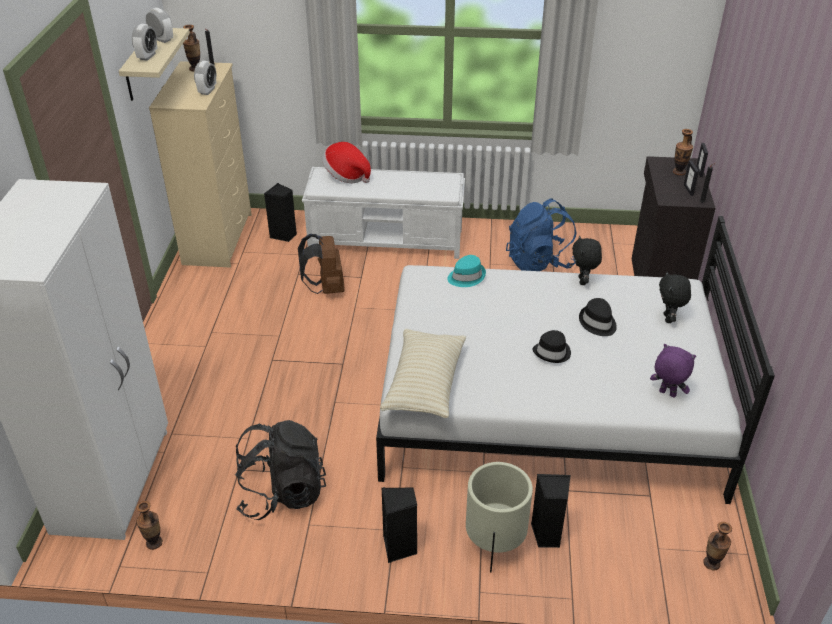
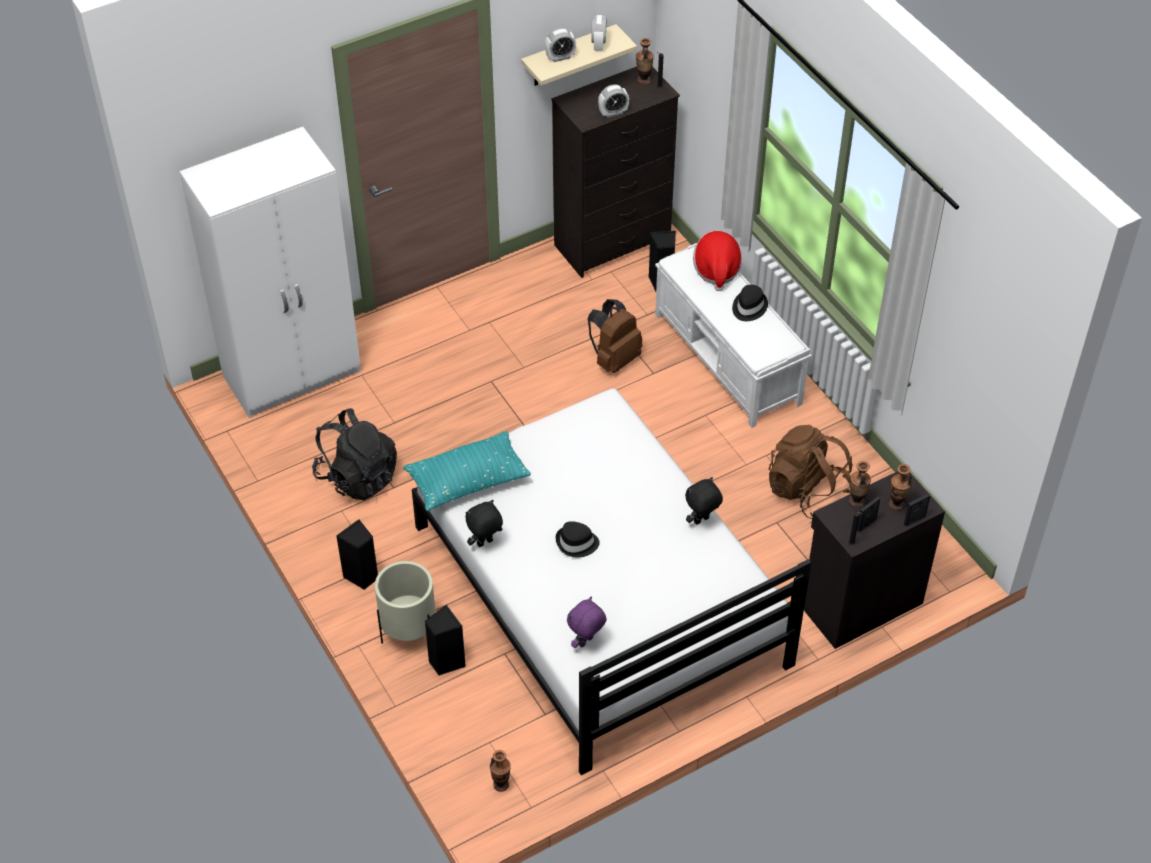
camera: 55 degrees right, 10 degrees up
(154, 543) = (259, 435): vase -> vase (856, 501)
(219, 238) = (613, 243): beige dresser -> black dresser
(424, 384) = (467, 481): beige pillow -> turquoise pillow
(466, 276) = (631, 436): turquoise hat -> none
(539, 262) = (807, 492): blue backpack -> brown backpack
(597, 323) = (646, 557): black hat -> black hat (748, 307)
(666, 394) = (586, 642): purple plush toy -> purple plush toy turned 135 degrees counterclockwise
(668, 319) = (699, 606): black plush toy -> black plush toy (485, 543)

